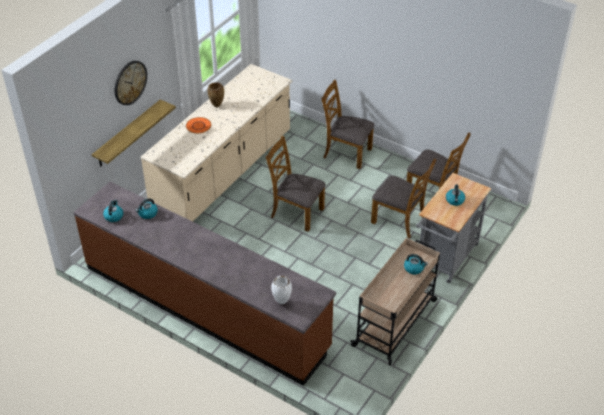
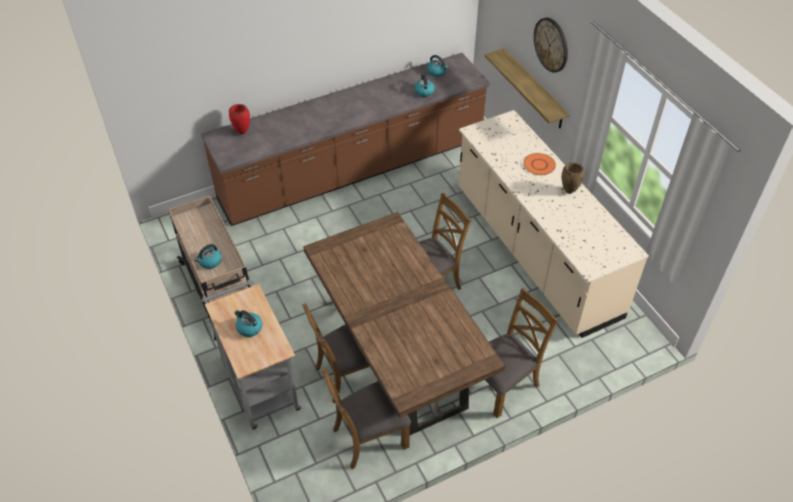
camera: 120 degrees right, 5 degrees up
(281, 302) = (242, 132): white vase -> red vase
(364, 205) = (397, 353): none -> brown dining table

